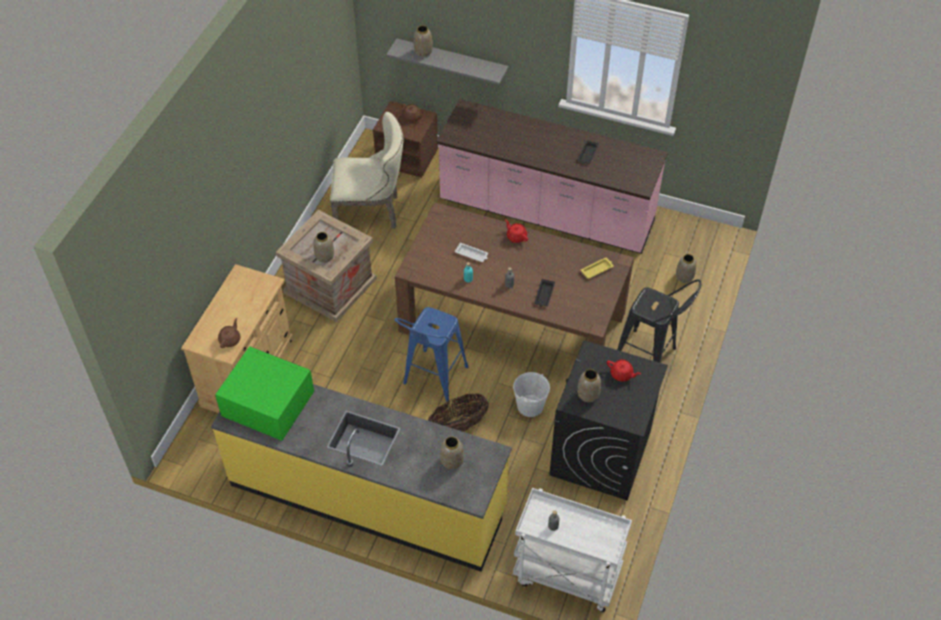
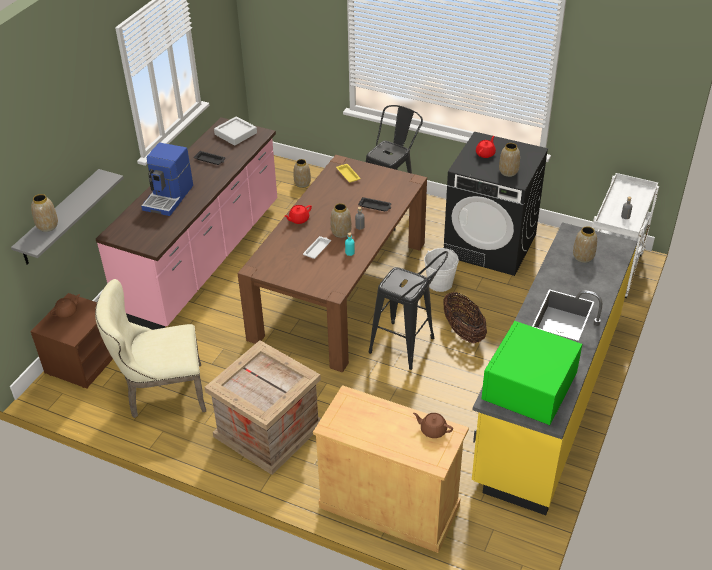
camera: 85 degrees left, 10 degrees down
(325, 256) = (279, 381): vase -> vase (341, 232)
(371, 211) = (161, 393): beige chair -> beige chair turned 105 degrees counterclockwise
(432, 380) = (408, 348): blue stool -> black stool
(522, 135) = (169, 197): none -> coffee machine
(637, 167) = (235, 134): none -> grey tray

